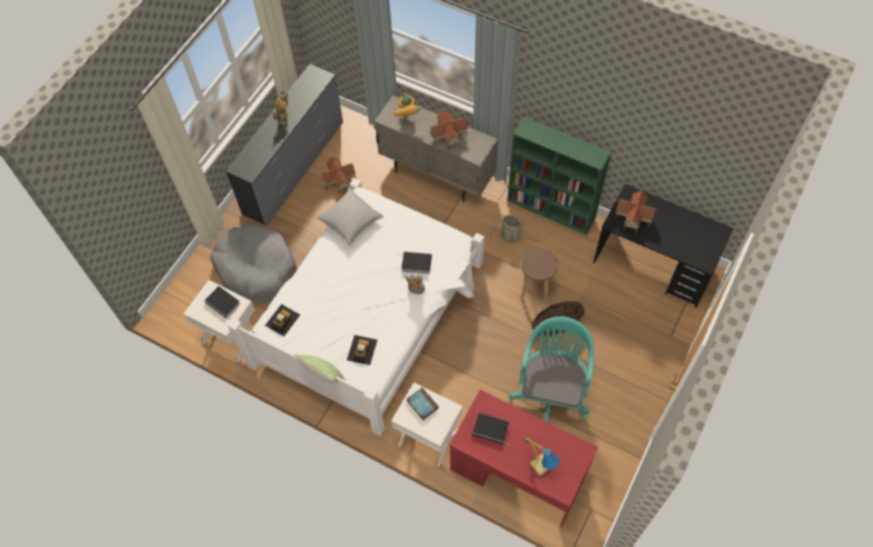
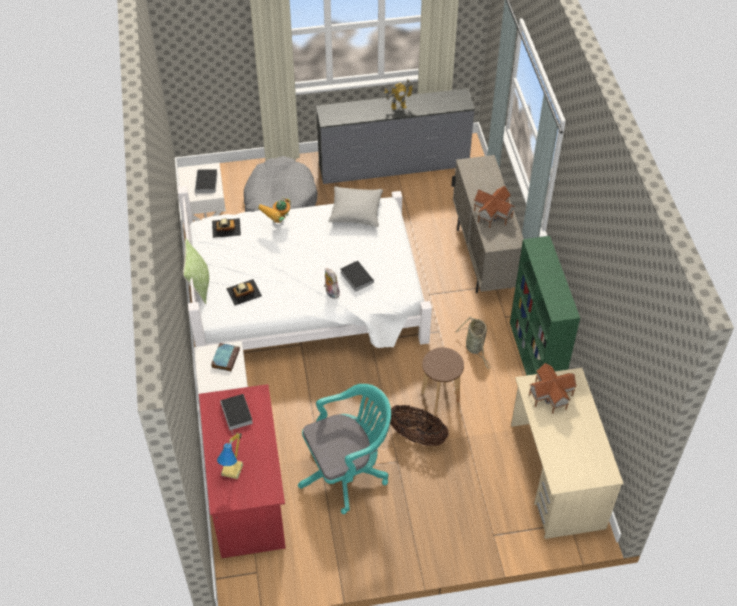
camera: 50 degrees right, 10 degrees down
(340, 180) = (411, 200): toy house -> none
(407, 118) = (481, 177): toy robot -> toy robot (278, 224)
(653, 265) = (556, 476): black desk -> beige desk

